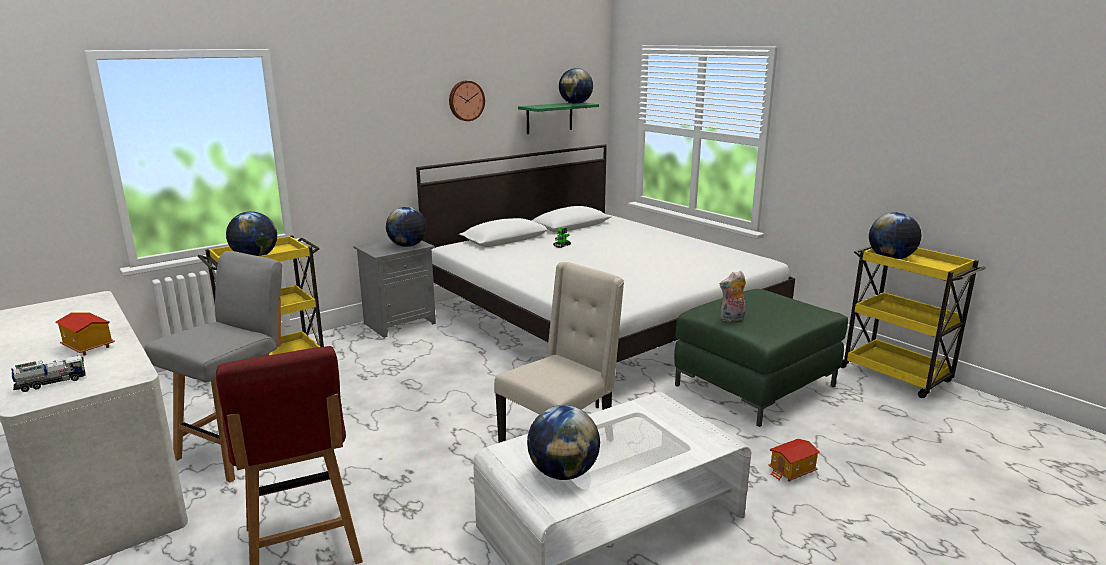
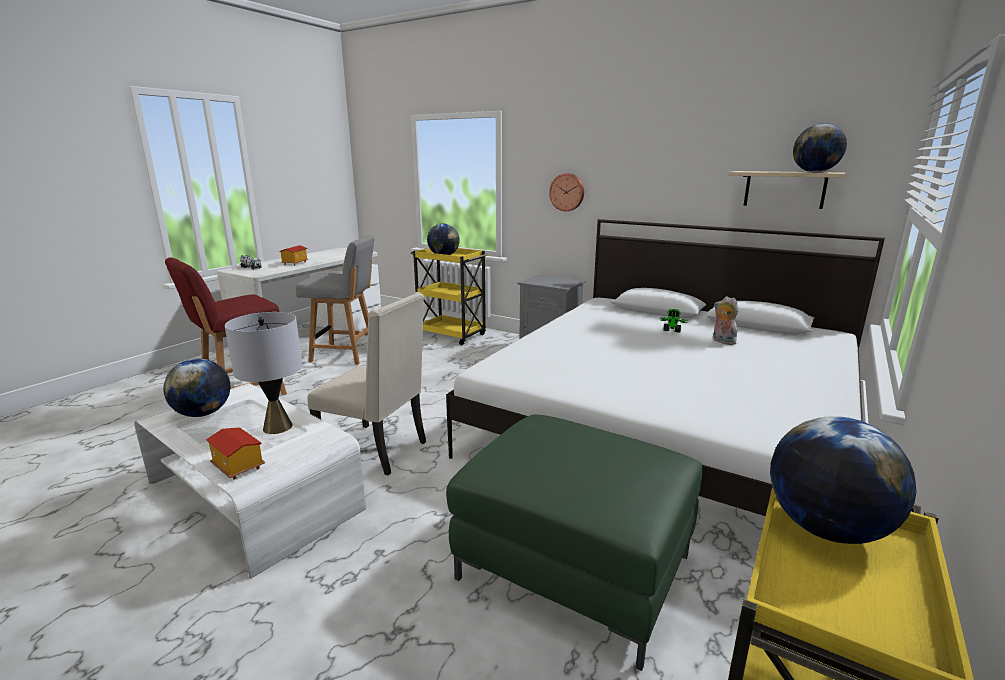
camera: 70 degrees right, 0 degrees up
(407, 246) = (555, 284): globe -> none
(466, 100) = (665, 160): wall clock -> wall clock (567, 192)
(549, 118) = (784, 189): green shelf -> beige shelf
(624, 426) = (277, 427): none -> grey table lamp
(732, 319) = (519, 439): plush toy -> plush toy (722, 341)
(792, 472) = (346, 617): toy house -> toy house (237, 467)

